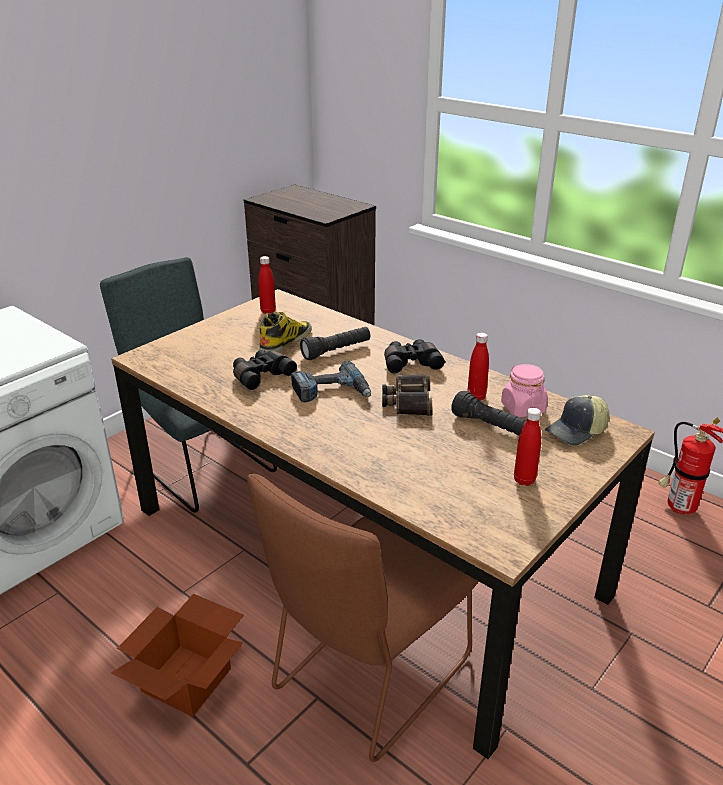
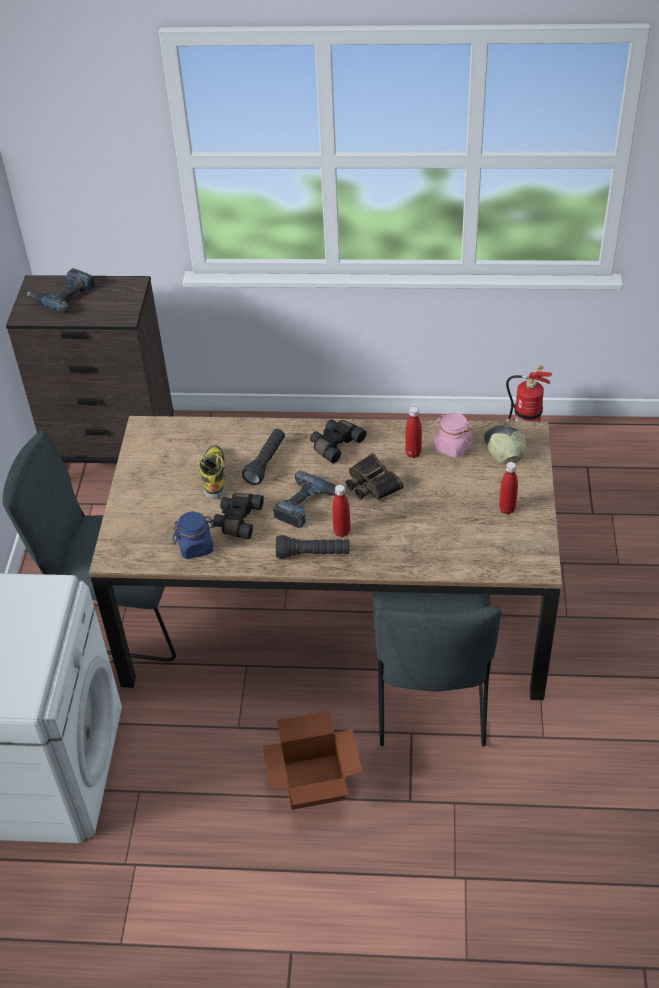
camera: 35 degrees left, 15 degrees up
(205, 377) = (196, 546): none -> blue jar
(268, 311) = (156, 448): red bottle -> red bottle (342, 532)
(302, 197) = (63, 295): none -> power drill
(367, 679) = (430, 701): brown chair -> grey chair
(492, 427) = (449, 475): black flashlight -> black flashlight (313, 554)
(577, 431) = (503, 448): cap -> cap turned 150 degrees clockwise

